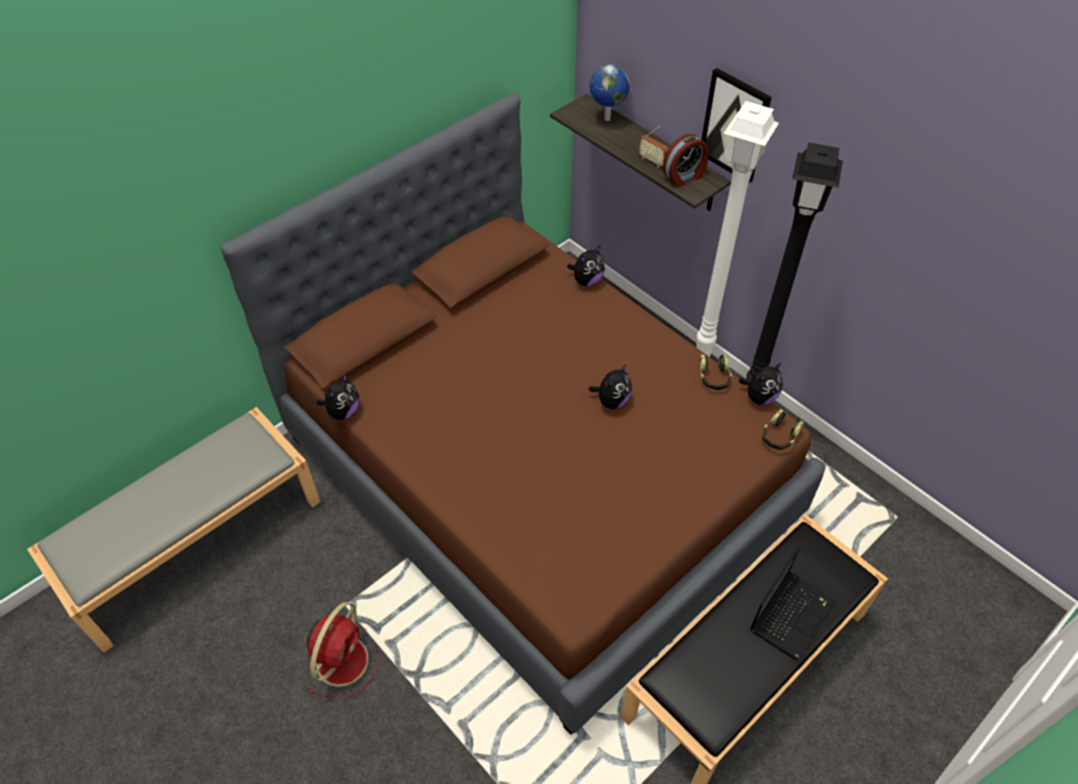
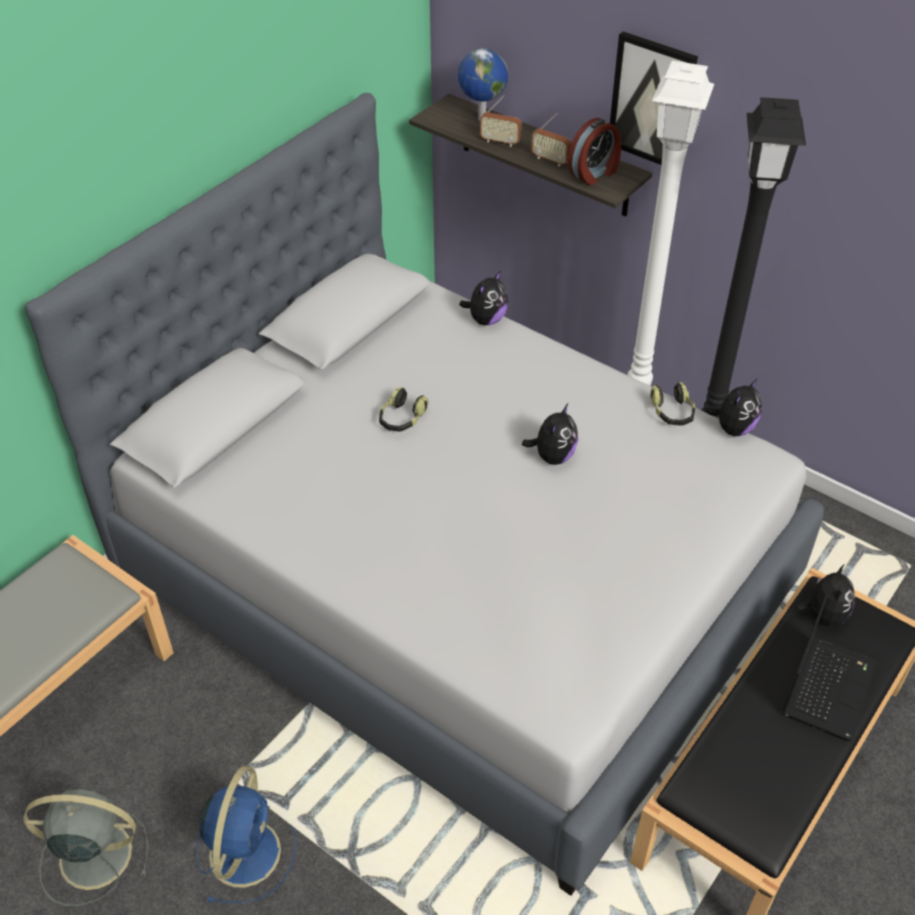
camera: 10 degrees left, 5 degrees down
(236, 644) = (92, 855): none -> grey fan
(343, 411) = (205, 514): plush toy -> plush toy (823, 615)
(343, 659) = (246, 849): red fan -> blue fan
(538, 475) = (456, 579): brown bed -> grey bed
(616, 140) = (500, 142): none -> radio
(779, 436) = (769, 470): headphones -> headphones (402, 419)

